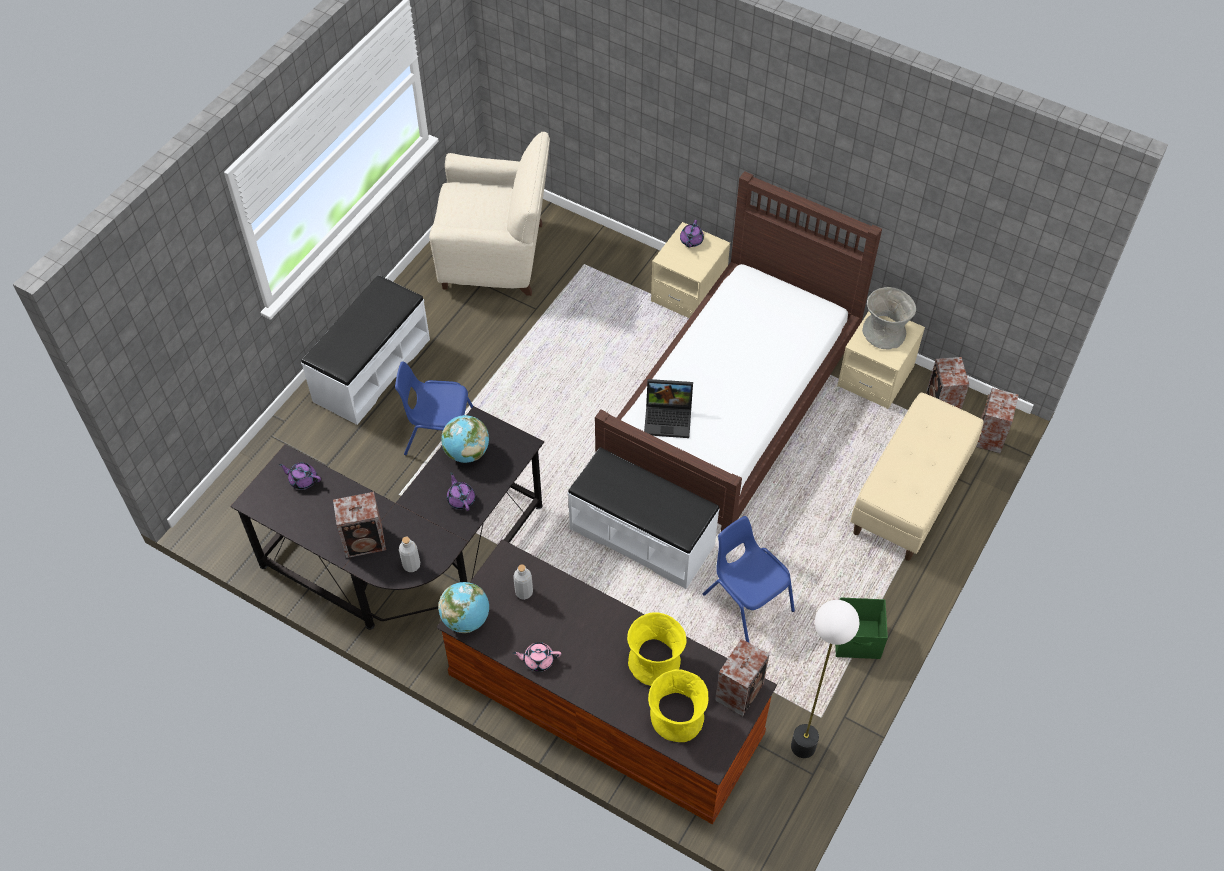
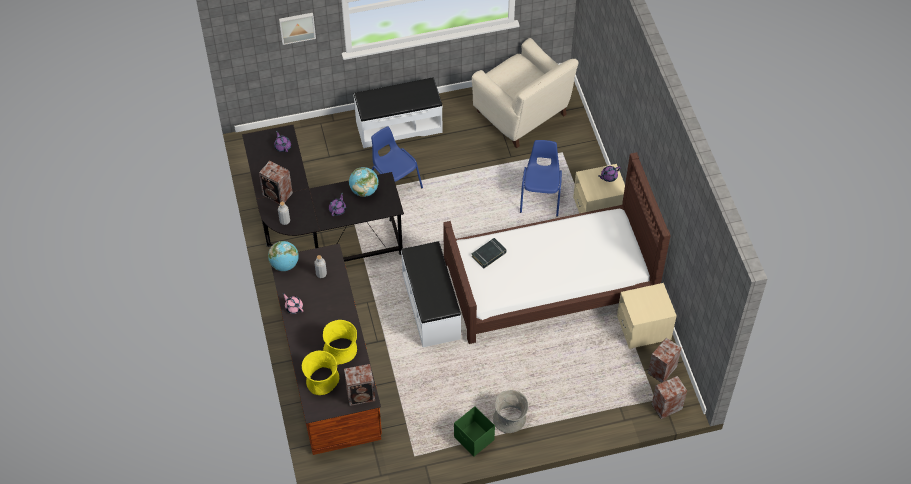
camera: 45 degrees right, 0 degrees up
(200, 305) = (297, 27): none -> picture
(669, 418) = (489, 255): laptop -> black book
(747, 602) = (443, 377): blue chair -> blue chair (541, 196)
(803, 746) = (390, 460): floor lamp -> none
(884, 332) = (651, 301): grey vase -> grey vase (510, 419)
(910, 496) = (585, 399): beige bench -> none

